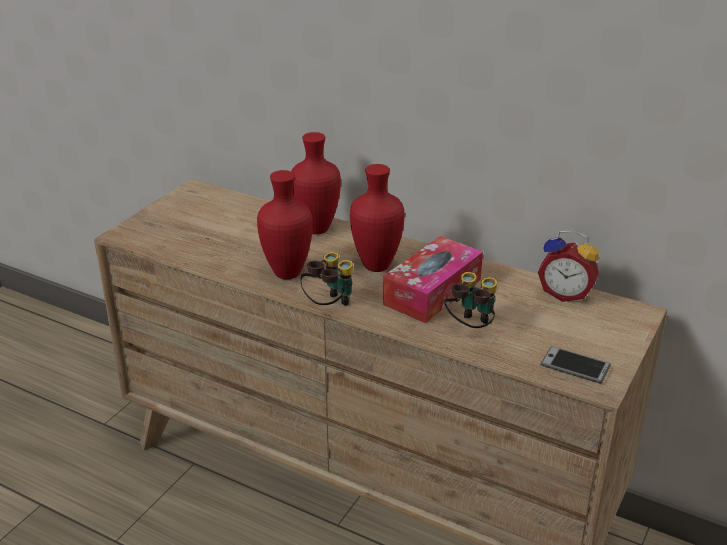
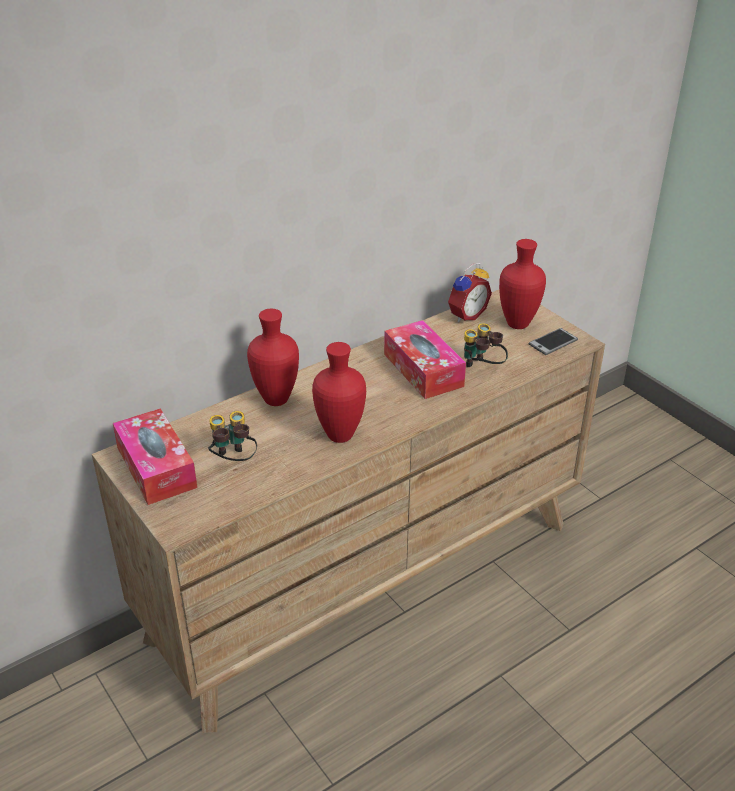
camera: 65 degrees left, 5 degrees up
(189, 206) = (156, 467): none -> tissue box
(328, 305) = (407, 426): binoculars -> binoculars (233, 461)
(376, 267) = (366, 386): red vase -> red vase (519, 324)

